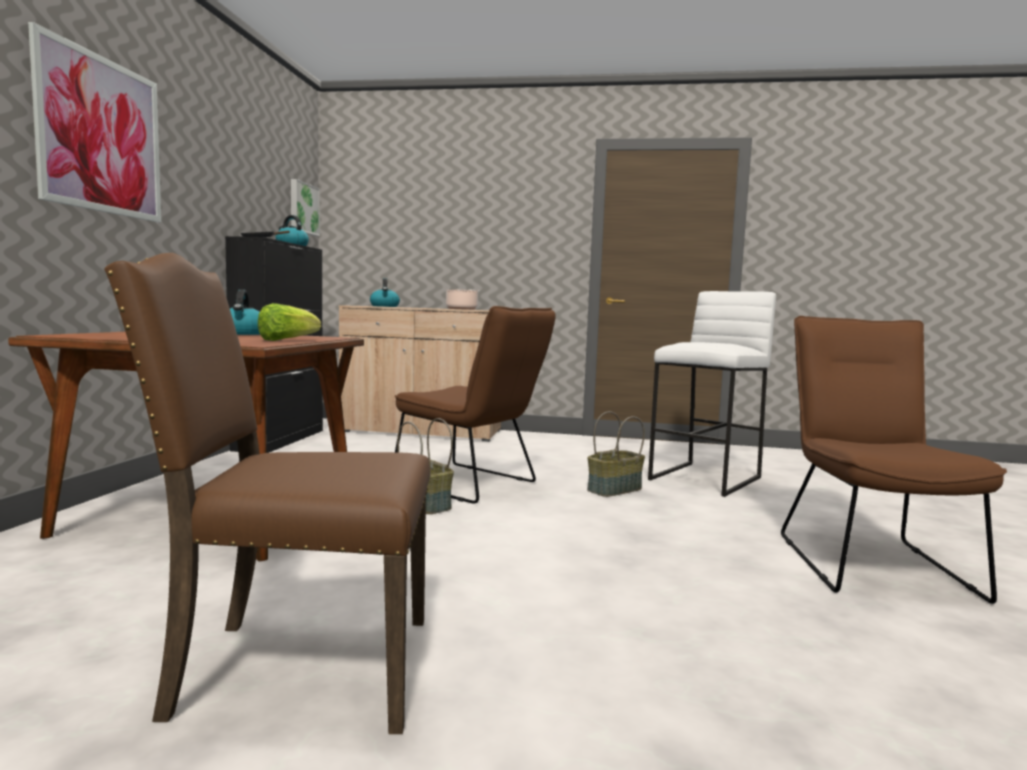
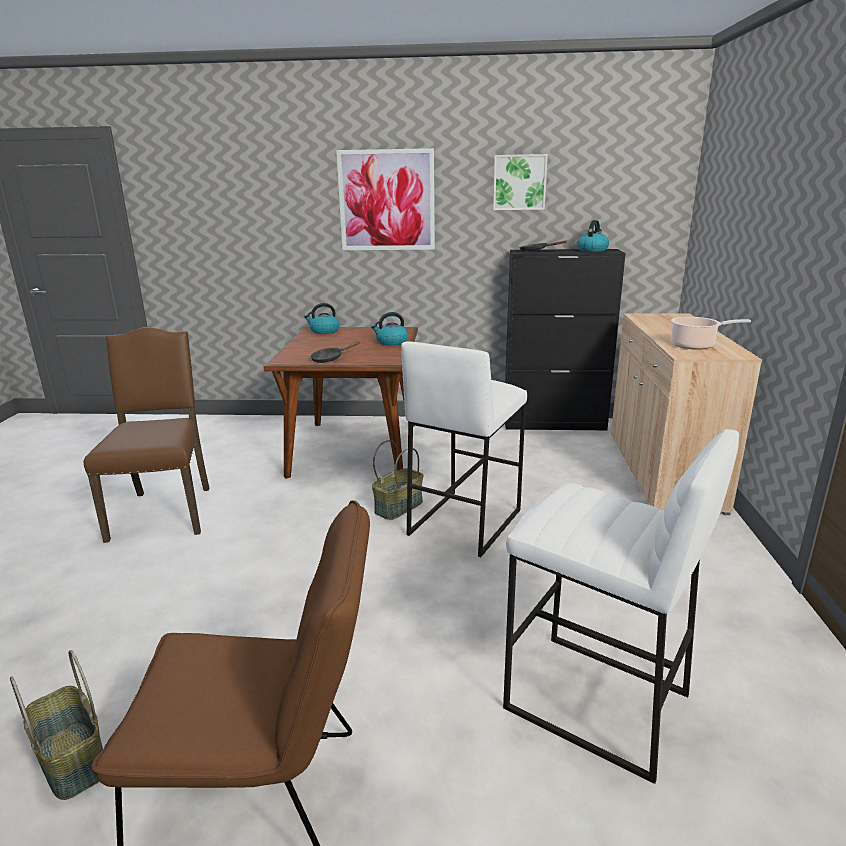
camera: 85 degrees right, 15 degrees up
(286, 340) = (330, 359): lettuce -> black frying pan
(303, 208) = (653, 201): picture -> picture (519, 182)
(385, 306) = (655, 323): kettle -> kettle (324, 331)
(471, 485) = (464, 521): brown chair -> white stool
(615, 490) = (489, 608): basket -> basket (71, 761)

